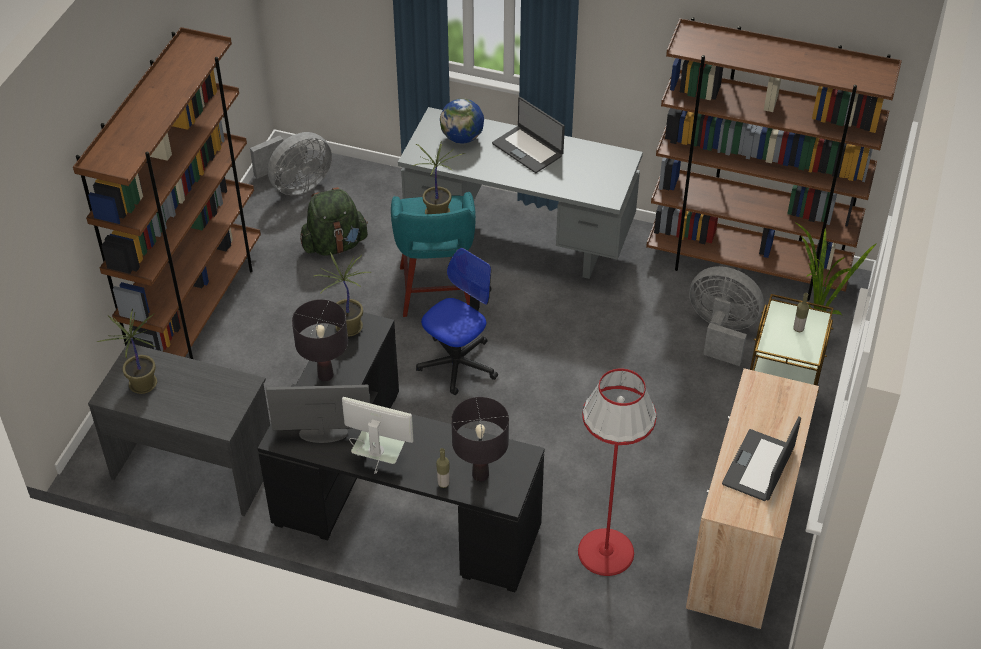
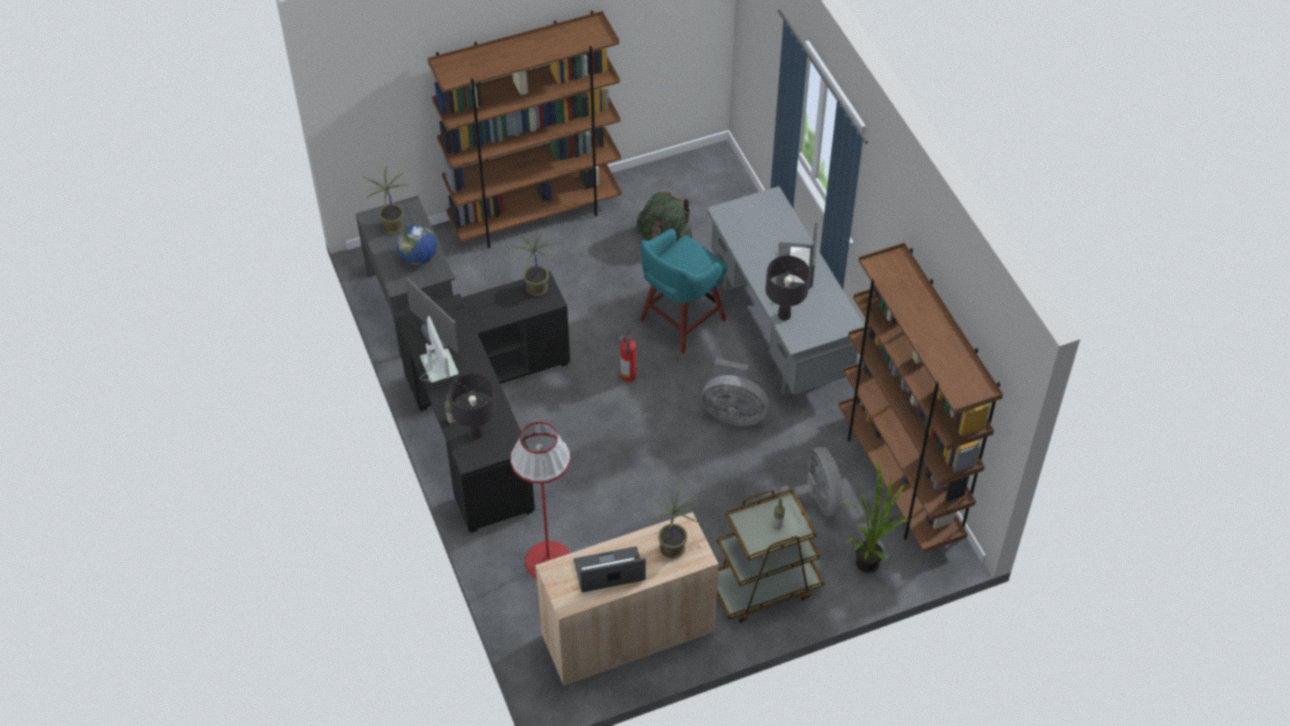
camera: 50 degrees right, 5 degrees up
(296, 185) = (697, 180): grey fan -> grey fan (733, 413)
(325, 375) = (486, 305): black table lamp -> black table lamp (784, 315)
(437, 213) = (690, 262): potted plant -> potted plant (673, 548)
(457, 364) = (628, 377): office chair -> fire extinguisher
(462, 138) = (768, 224): globe -> globe (418, 258)

